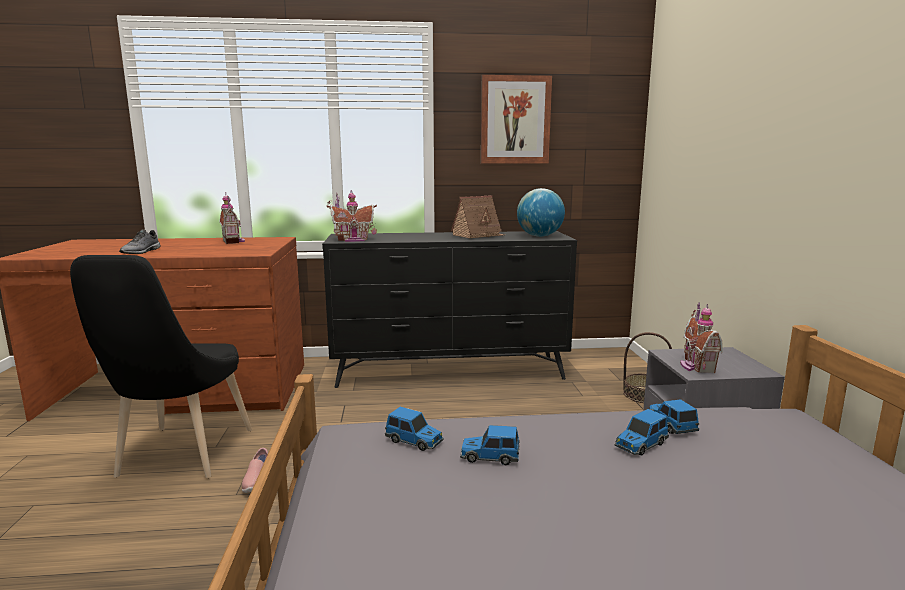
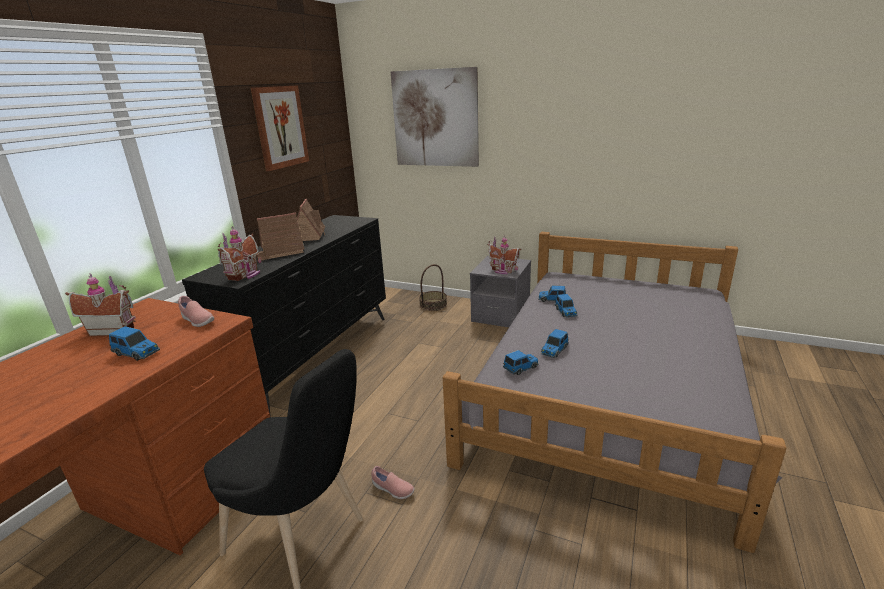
camera: 60 degrees left, 10 degrees up
(141, 252) = (78, 390): grey shoe -> none
(196, 250) = (137, 353): none -> toy car
(255, 249) = (197, 321): none -> pink shoe
(418, 237) = (280, 252): none -> toy house
(539, 236) = (347, 222): globe -> none
(713, 115) = (435, 118): none -> picture

